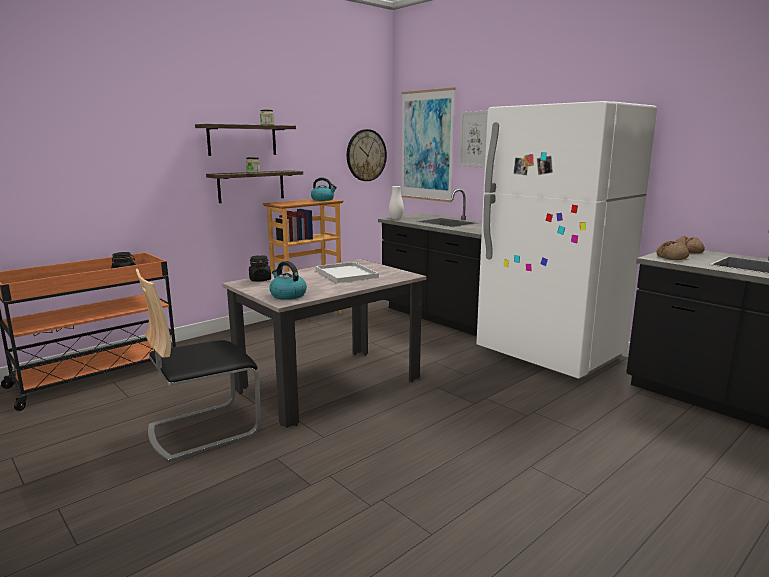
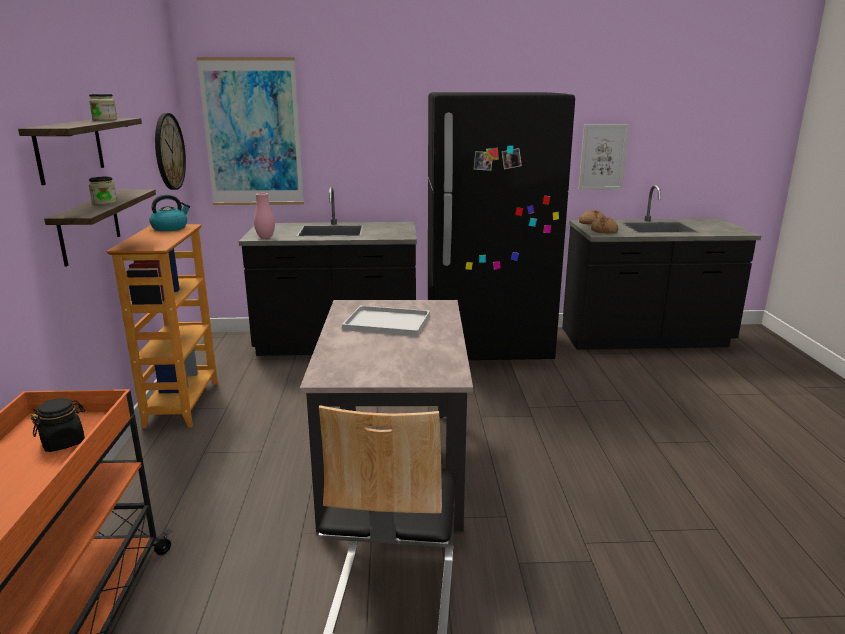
camera: 50 degrees left, 5 degrees up
(260, 280) = (330, 365): black jar -> none
(287, 295) = (429, 369): kettle -> none
(396, 219) = (265, 238): white vase -> pink vase
(475, 139) = (333, 124): picture -> picture (603, 157)
(549, 354) = (487, 346): white fridge -> black fridge

